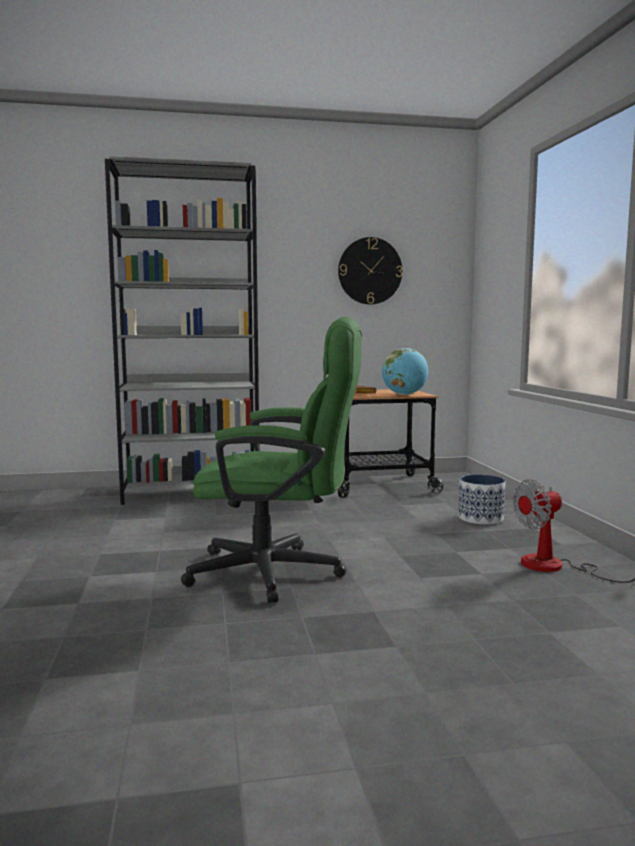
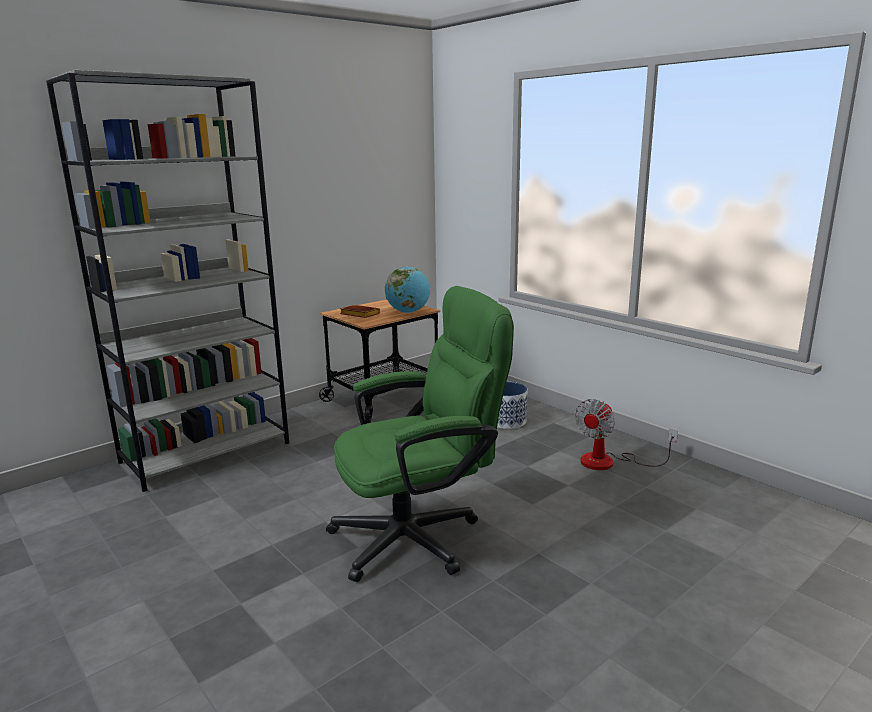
camera: 30 degrees left, 10 degrees up
(370, 271) = (347, 182): wall clock -> none

